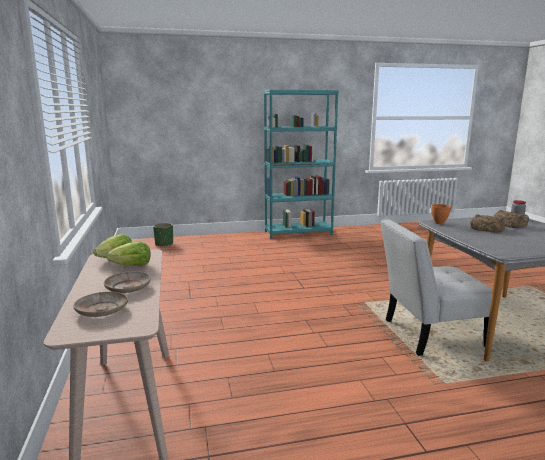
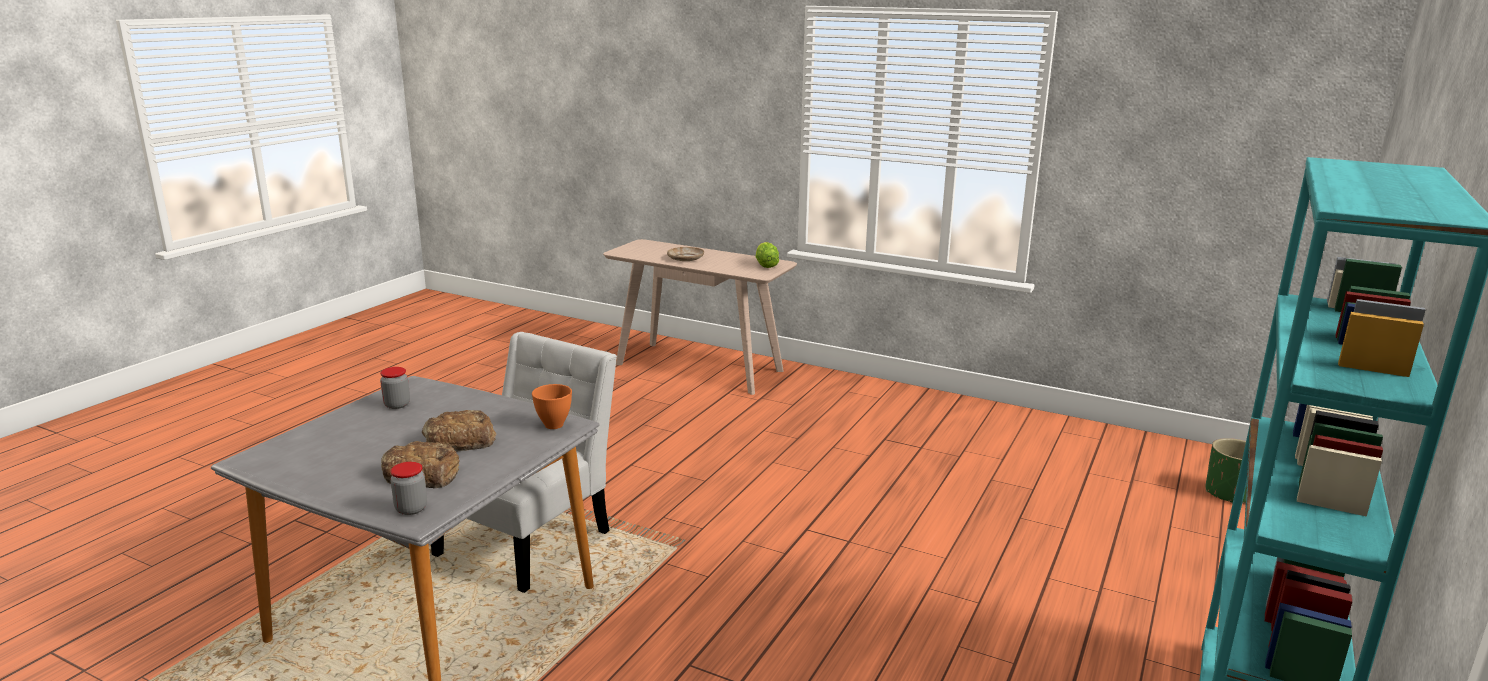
camera: 130 degrees right, 5 degrees up
(101, 310) = (659, 250): beige plate -> none
(132, 266) = (733, 266): lettuce -> none
(516, 246) = (397, 405): none -> jar

